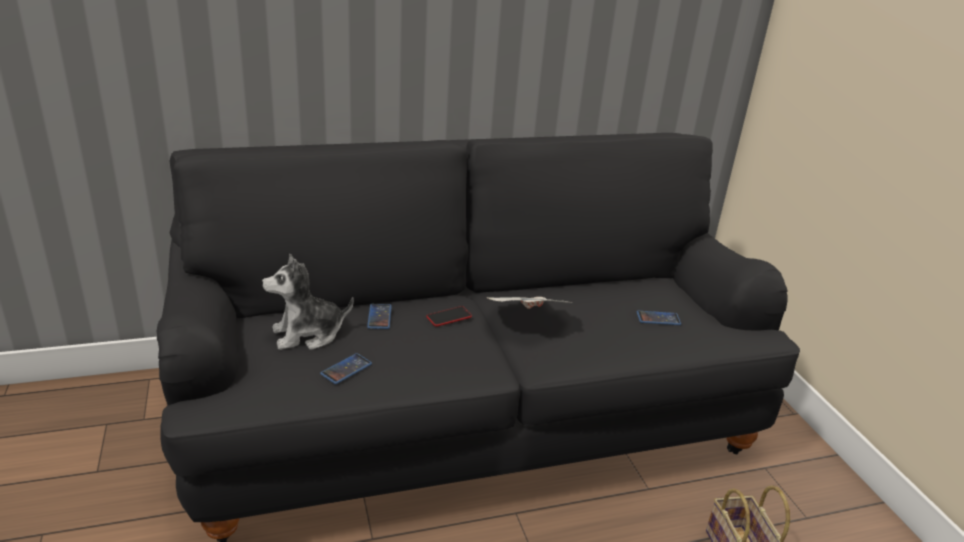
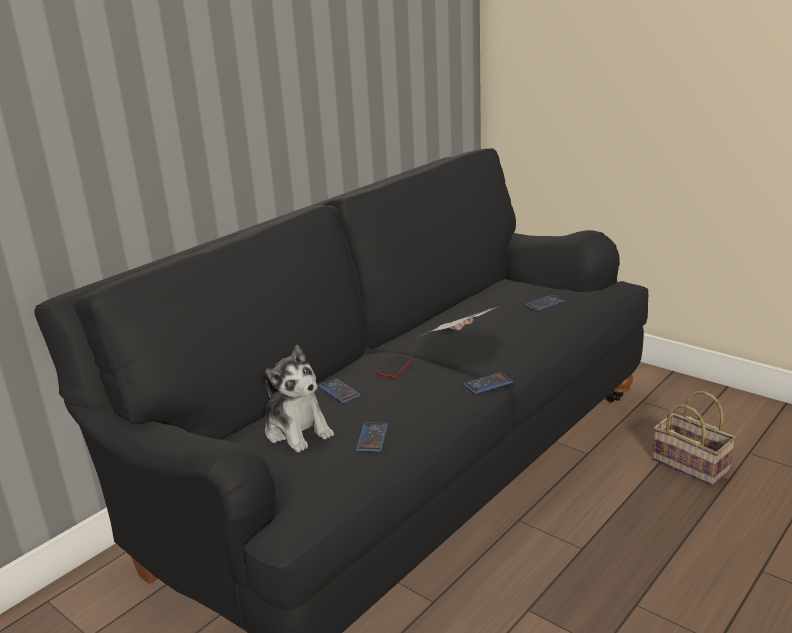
camera: 30 degrees left, 5 degrees down
(308, 334) = (297, 431): plush toy -> plush toy turned 75 degrees counterclockwise
(502, 371) = (488, 384): none -> phone

